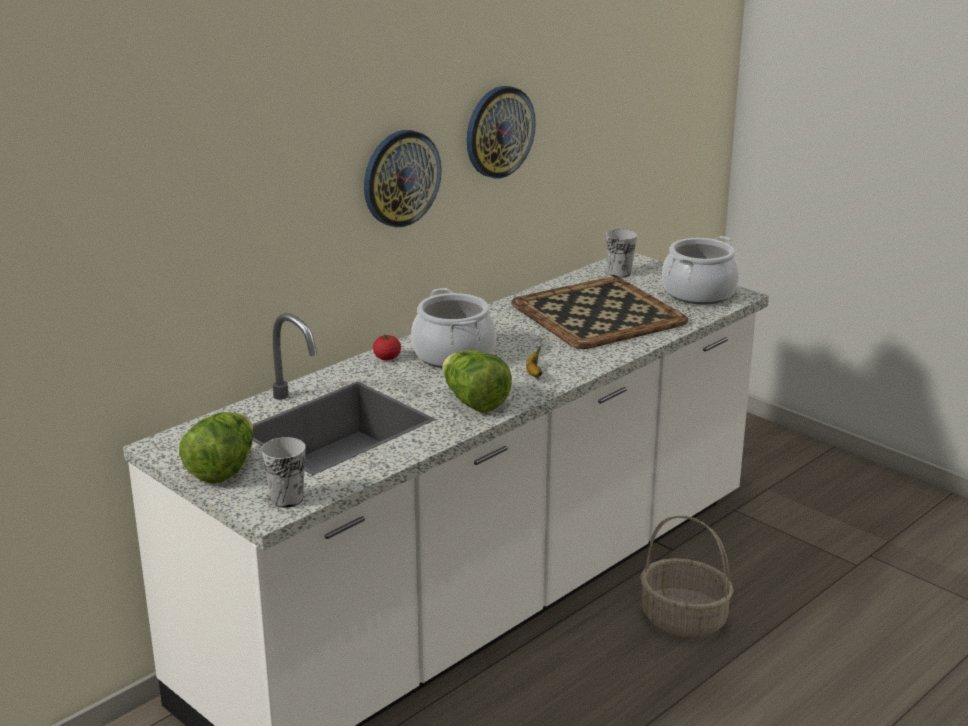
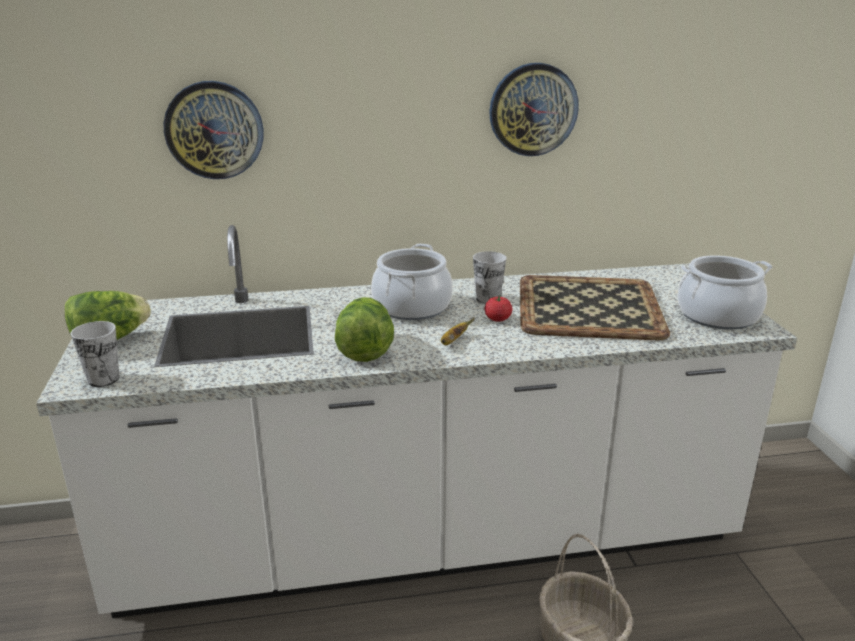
camera: 35 degrees right, 0 degrees up
(387, 358) = (359, 294): tomato -> tomato (497, 319)
(400, 178) = (404, 132): wall clock -> wall clock (214, 130)
(619, 273) = (659, 280): cup -> cup (488, 299)

